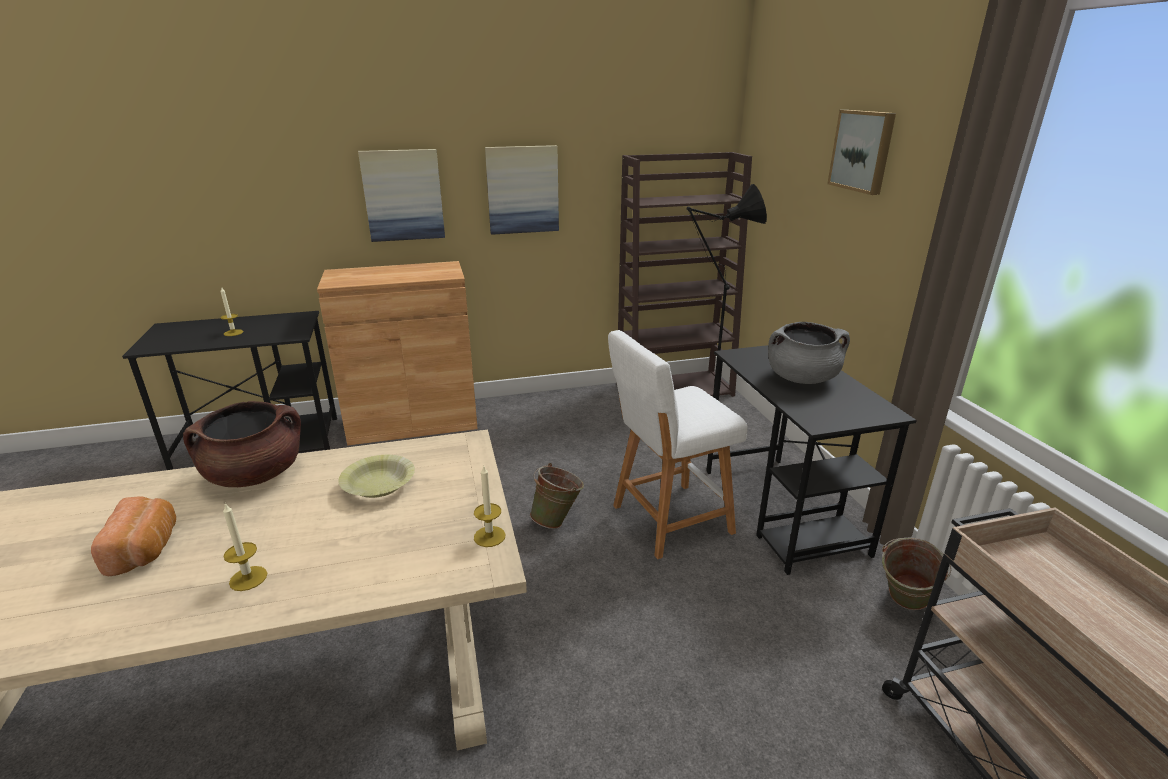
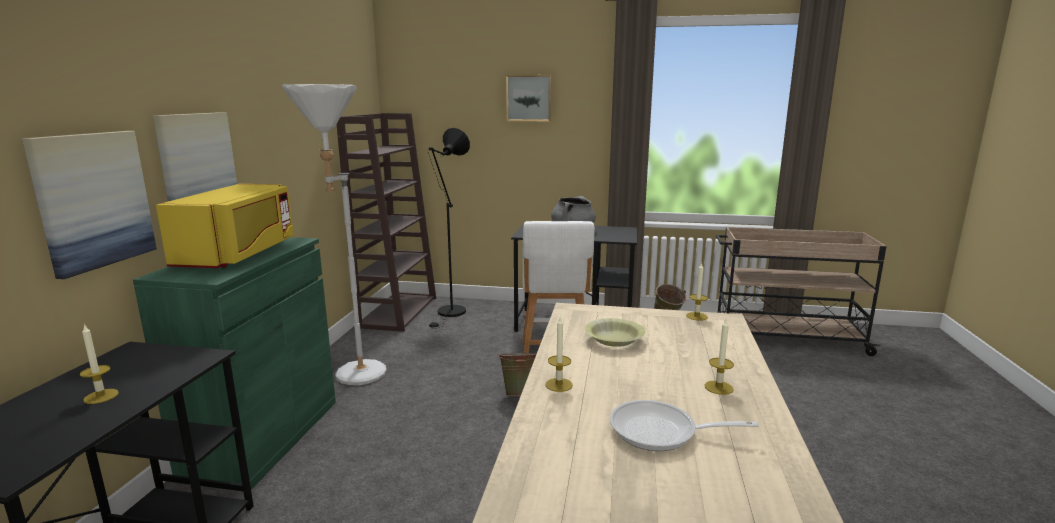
camera: 65 degrees left, 10 degrees down
(146, 549) = (661, 432): bread -> frying pan
(256, 475) = (559, 385): brown cooking pot -> candle
(396, 273) = (238, 254): none -> yellow microwave
(413, 422) = (263, 437): brown cabinet -> green cabinet
(522, 190) = (283, 152): picture -> picture (93, 200)
(522, 420) = (352, 378): none -> white floor lamp

